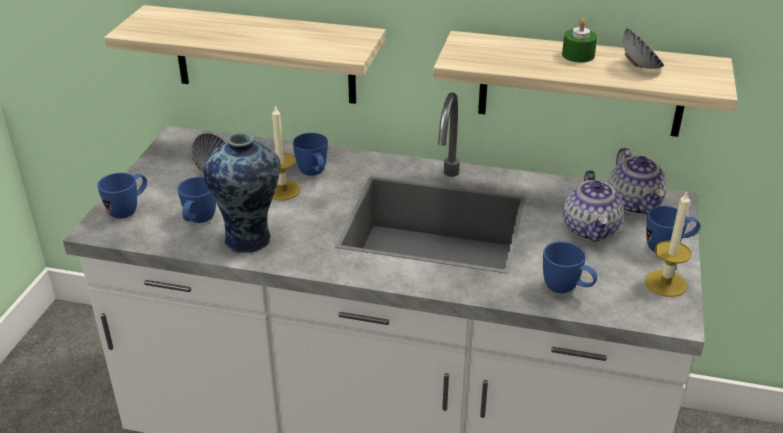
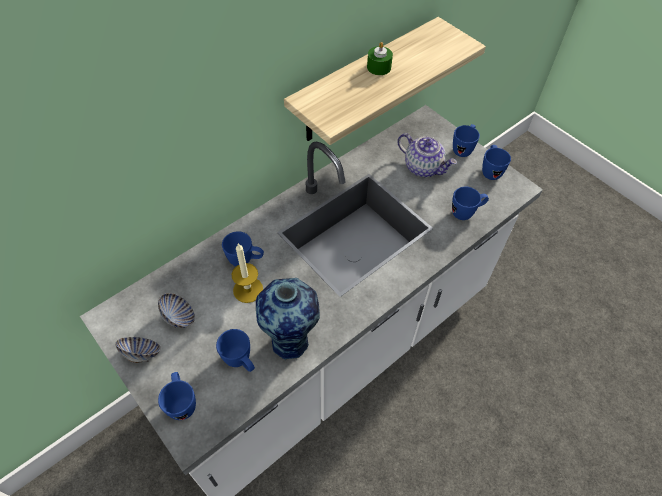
camera: 55 degrees left, 20 degrees up
(264, 55) = (144, 208): shelf -> none
(635, 204) = (415, 134): teapot -> none
(640, 67) = (417, 54): bowl -> bowl (142, 354)
(665, 283) = (490, 171): candle -> blue mug

